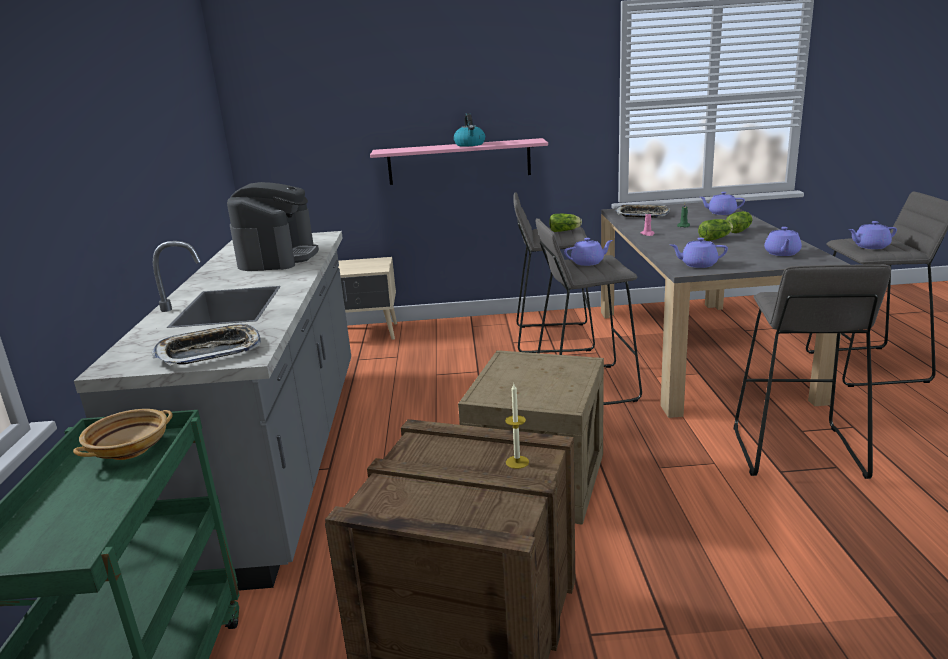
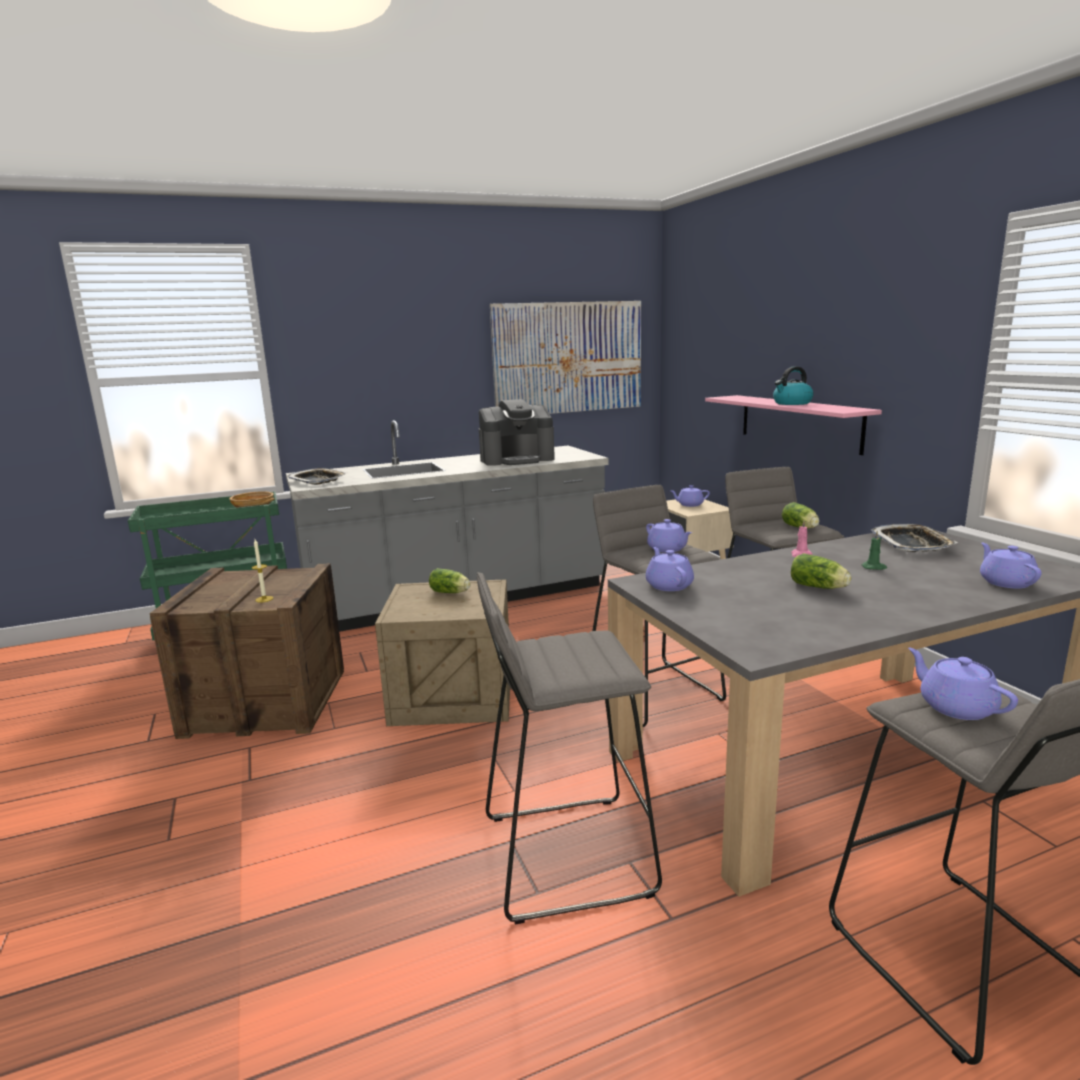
camera: 70 degrees right, 5 degrees down
(186, 132) = (568, 358): none -> picture
(740, 230) = (893, 598): lettuce -> lettuce (451, 592)
(782, 253) = (771, 626): purple teapot -> purple teapot (689, 505)

